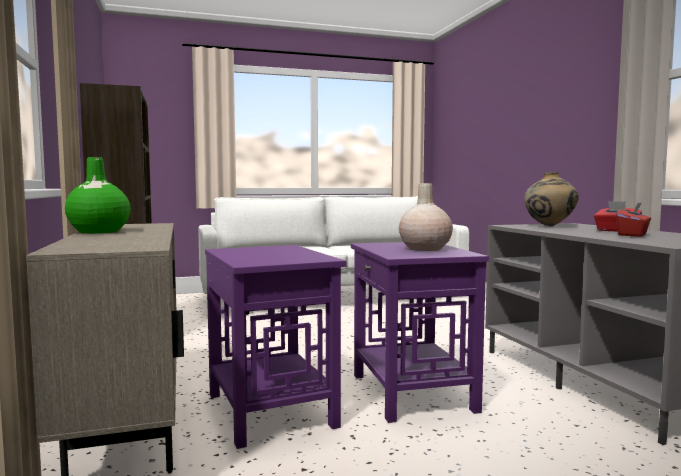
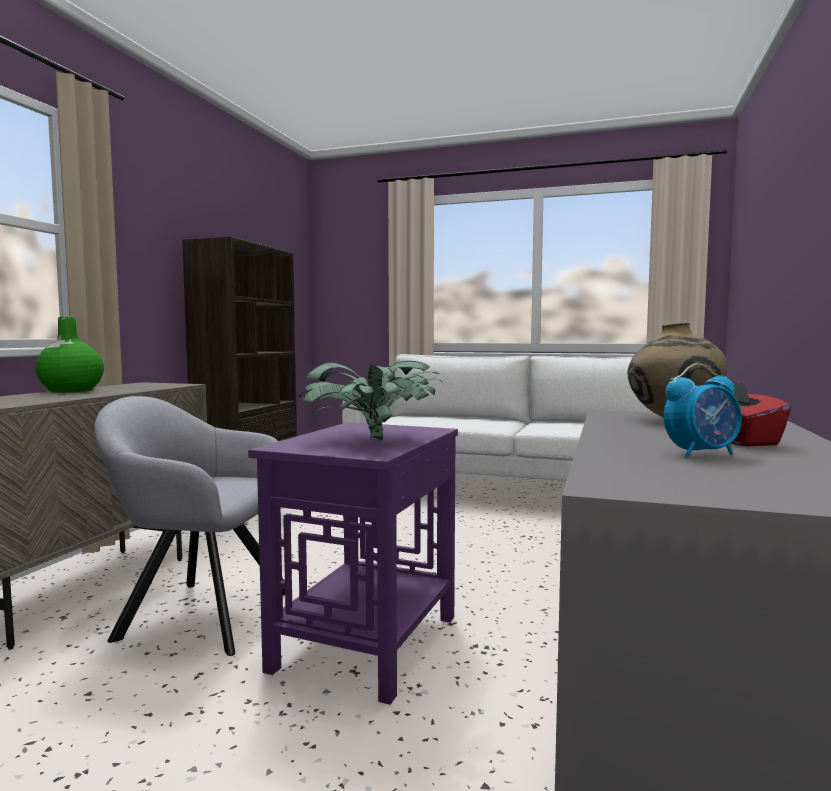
camera: 35 degrees right, 0 degrees up
(271, 409) = (198, 613): purple side table -> grey armchair
(424, 249) = (371, 440): beige vase -> potted plant
(633, 235) = (702, 454): red tissue box -> alarm clock

